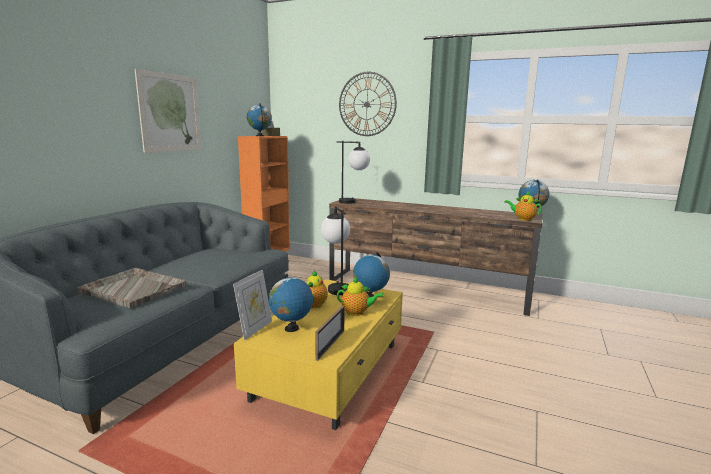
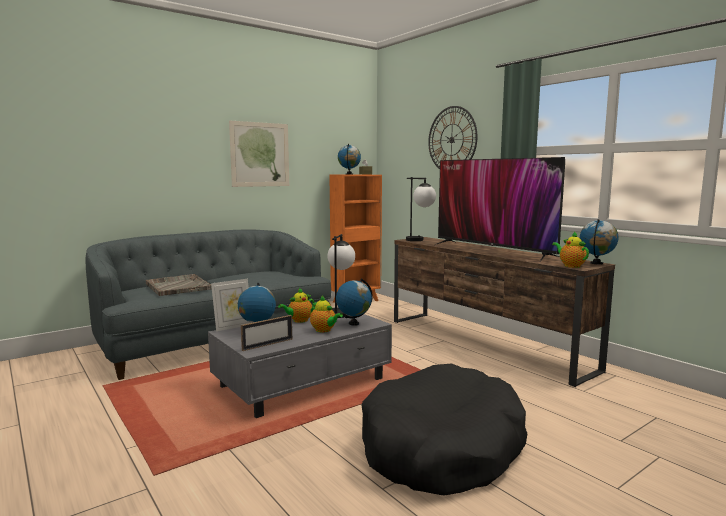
camera: 30 degrees right, 5 degrees down
(331, 370) = (304, 383): yellow coffee table -> grey coffee table
(436, 208) = (493, 250): none -> television
(522, 403) = (441, 447): none -> black dog bed

